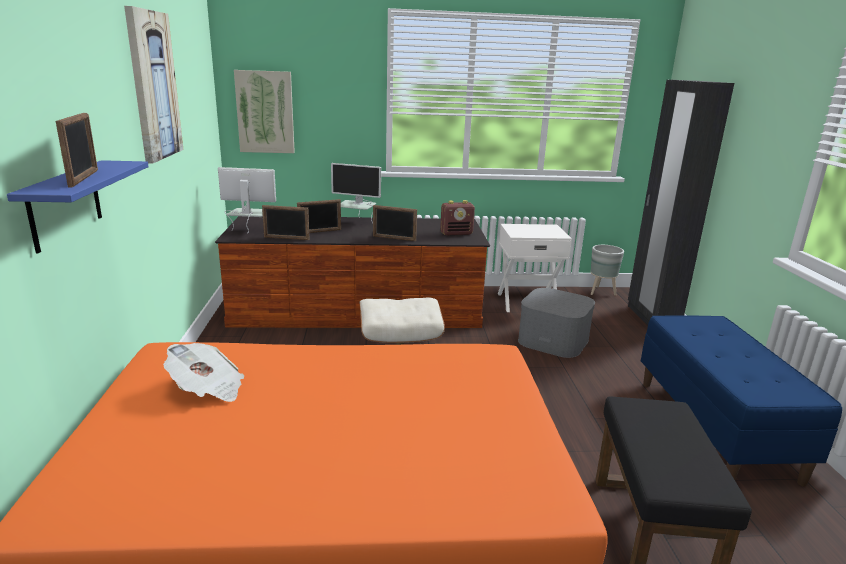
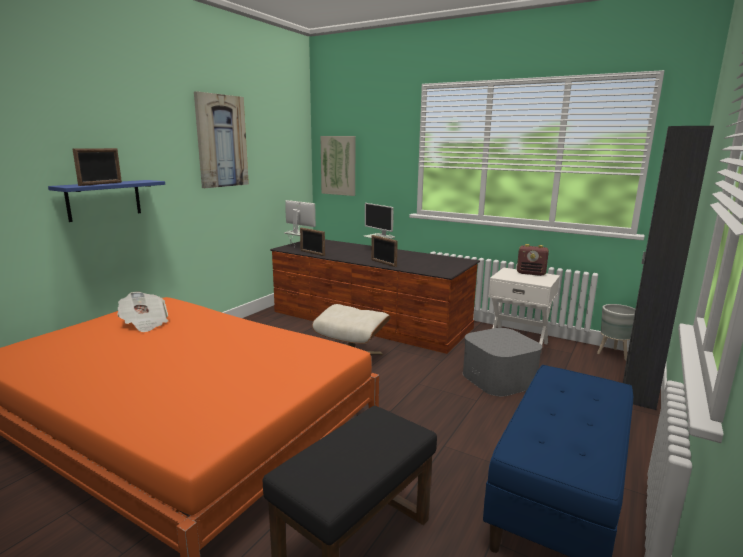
camera: 35 degrees right, 5 degrees down
(320, 231) = (341, 252): picture frame -> none
(456, 233) = (439, 267): radio -> radio (531, 273)

